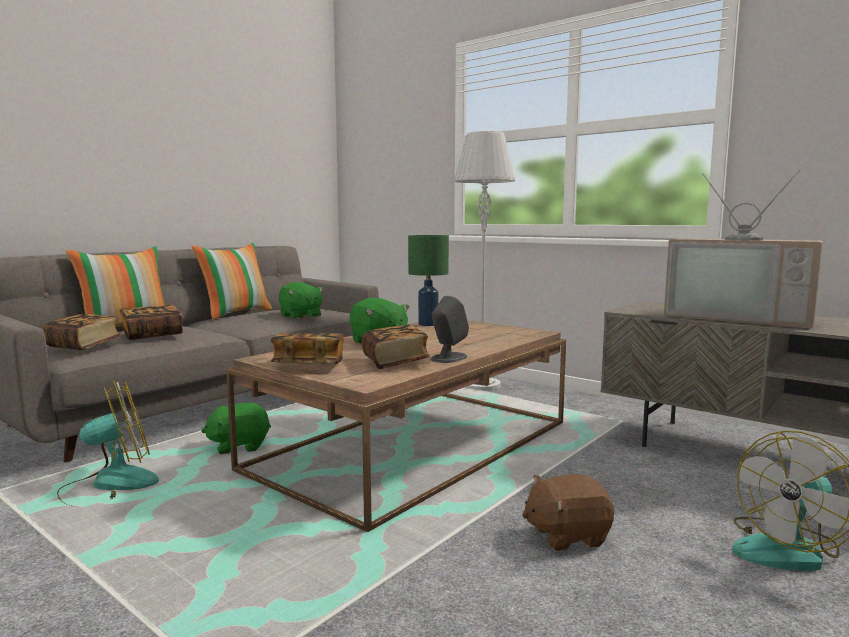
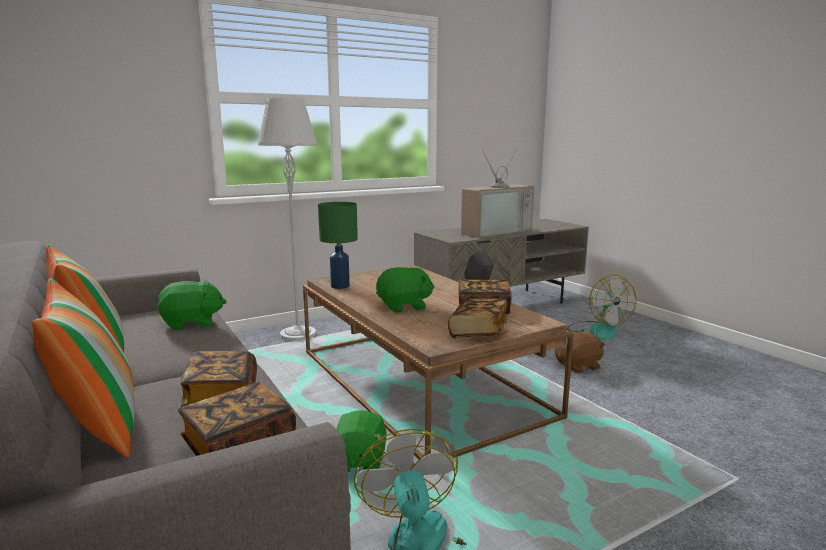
camera: 70 degrees left, 5 degrees up
(566, 535) = (578, 366): brown plush toy -> brown plush toy turned 120 degrees counterclockwise

